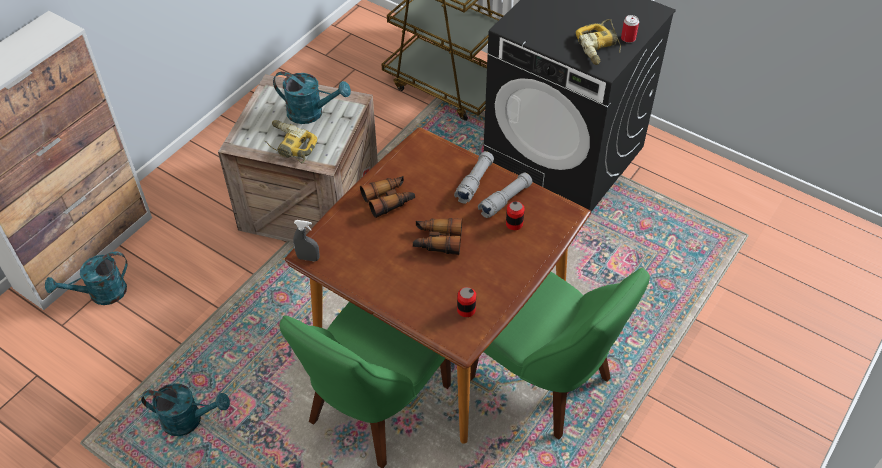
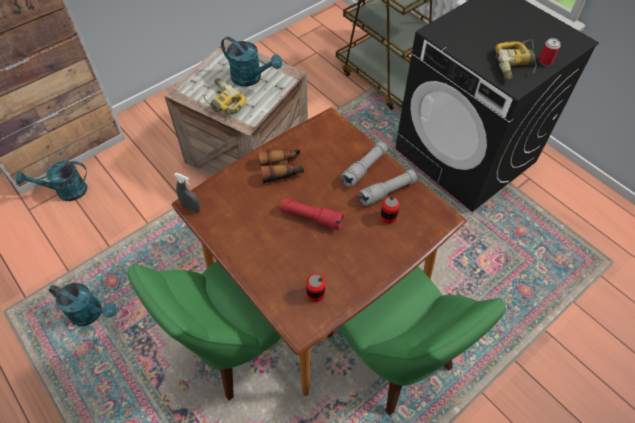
camera: 15 degrees right, 5 degrees up
(437, 241) = (311, 217): binoculars -> red flashlight

